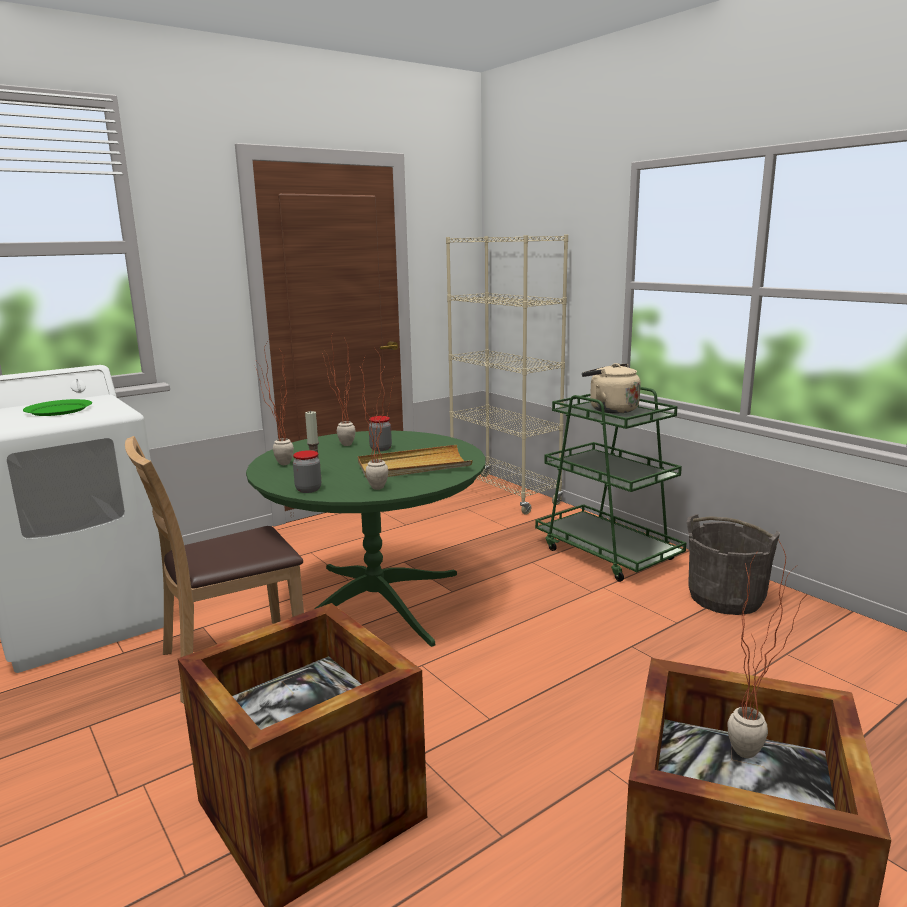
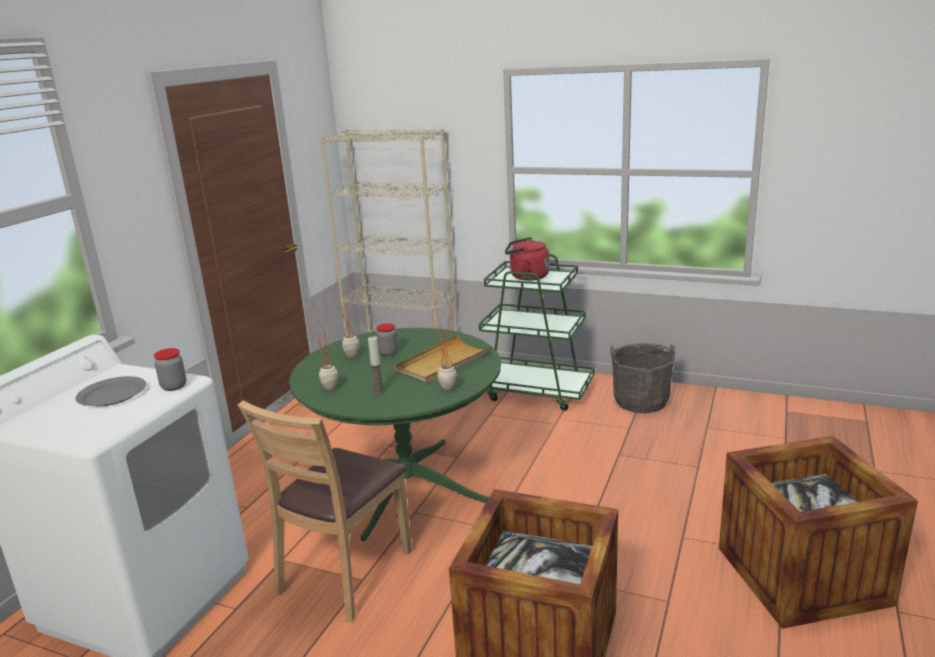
camera: 30 degrees left, 5 degrees up
(59, 410) = (113, 394): green plate -> grey plate
(308, 489) = (395, 405): jar -> jar (174, 386)
(610, 409) = (526, 276): beige kettle -> red kettle
(756, 752) = (818, 485): potted plant -> none

